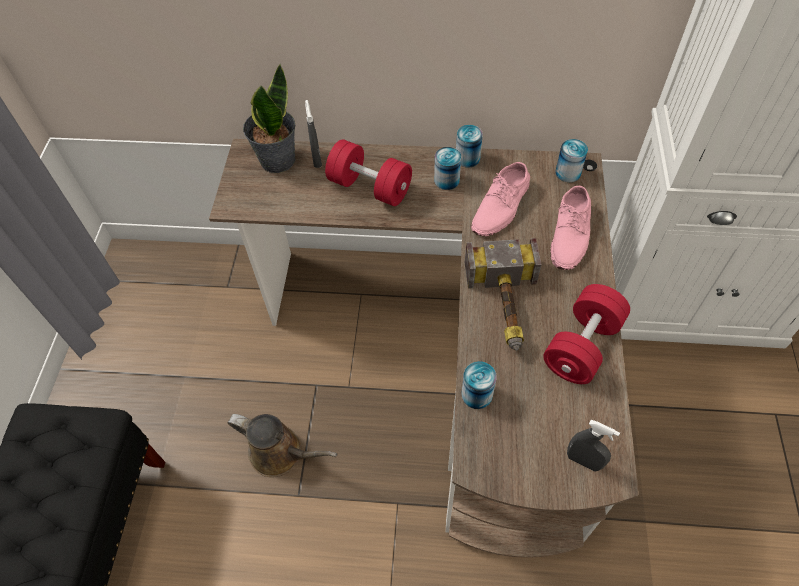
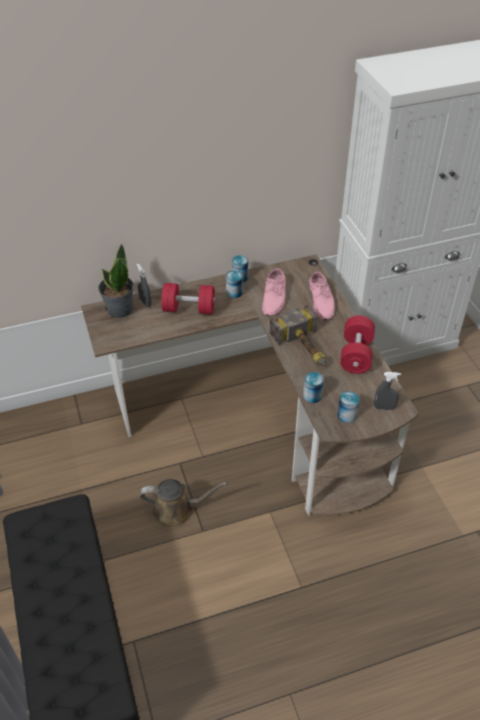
camera: 25 degrees left, 10 degrees down
(568, 172) = (303, 269): can -> can (346, 415)

